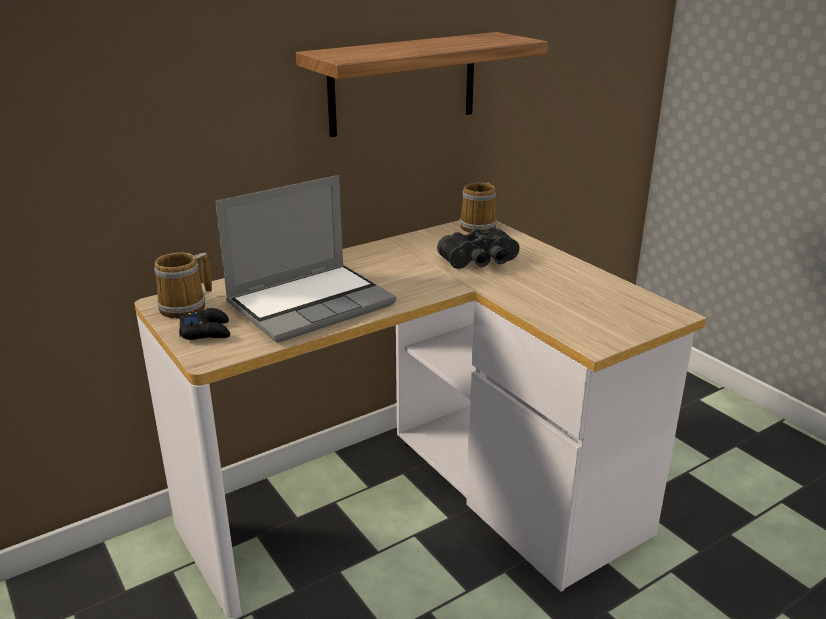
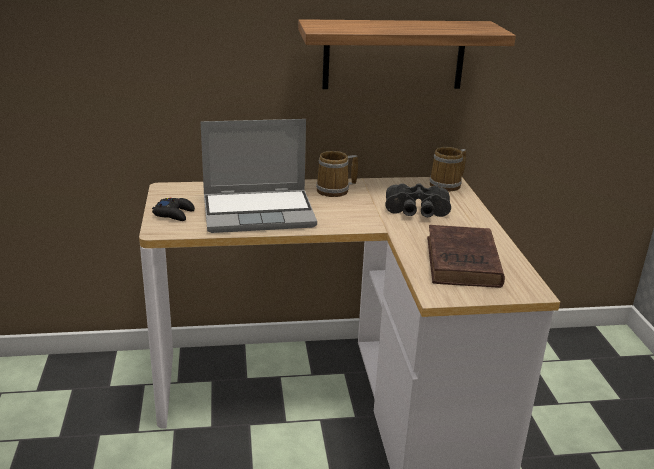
camera: 25 degrees right, 0 degrees up
(186, 307) = (178, 195): mug -> mug (335, 190)
(582, 303) = (463, 263): none -> brown book

